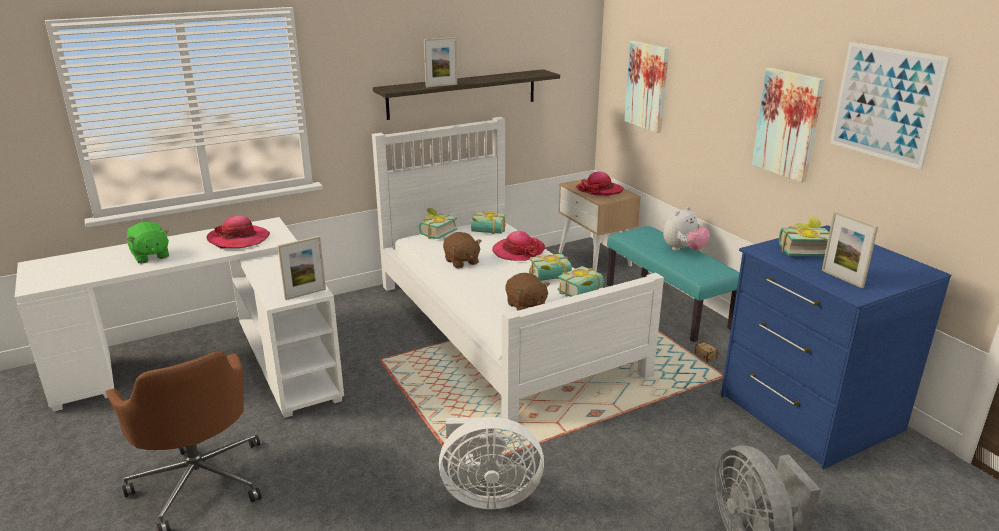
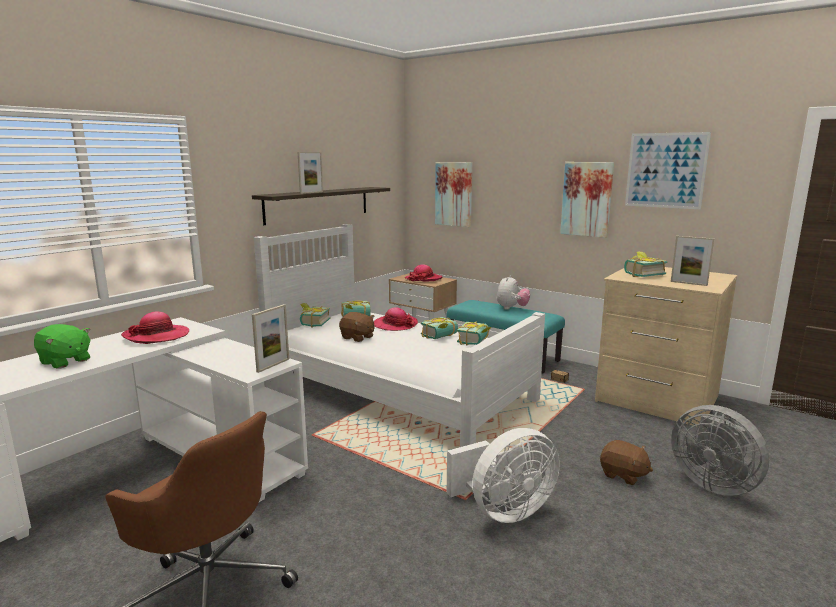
camera: 25 degrees left, 10 degrees down
(526, 306) = (444, 356): brown plush toy -> brown plush toy (623, 475)
(808, 413) = (656, 399): blue dresser -> beige dresser

